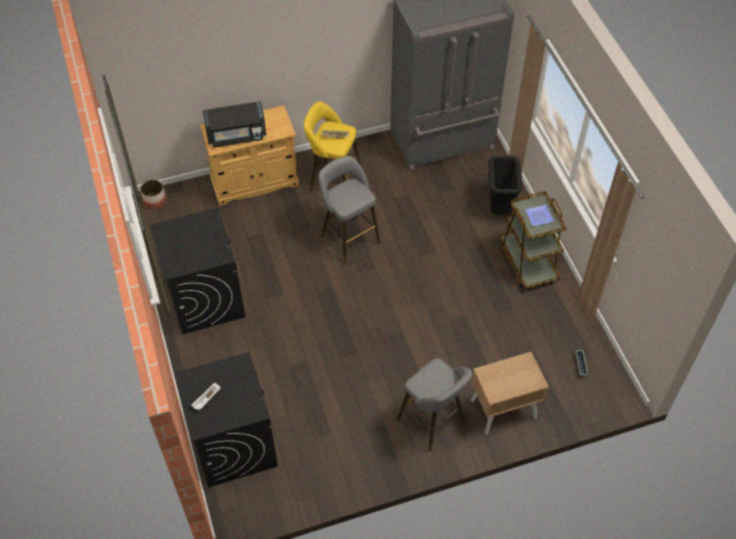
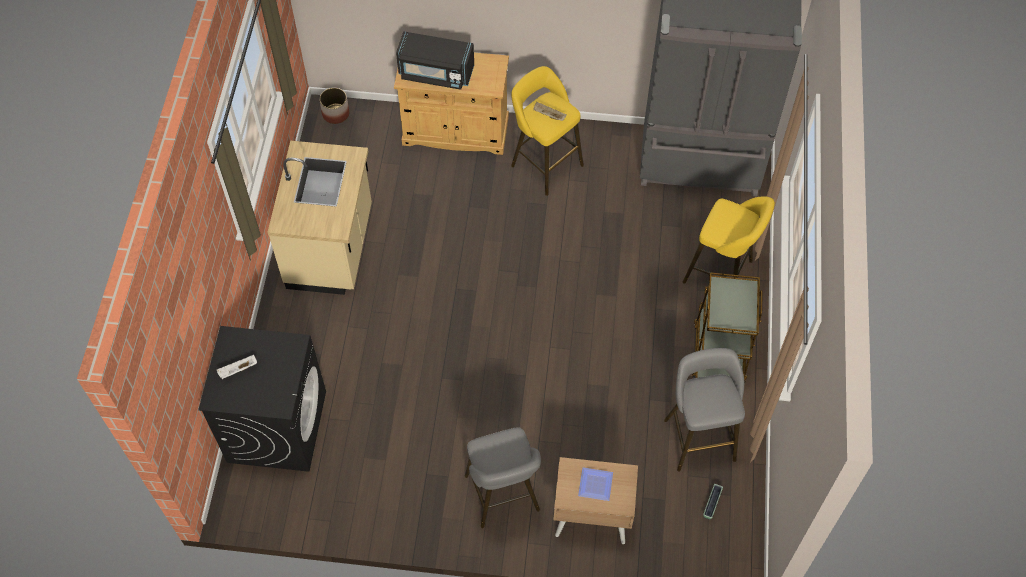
camera: 25 degrees right, 5 degrees up
(205, 298) = (331, 248): black washing machine -> beige counter
(348, 237) = (525, 238): grey stool -> grey stool (698, 435)
(499, 209) = (722, 273): black trash can -> yellow stool
(538, 217) = (733, 306): plate -> plate (594, 485)

